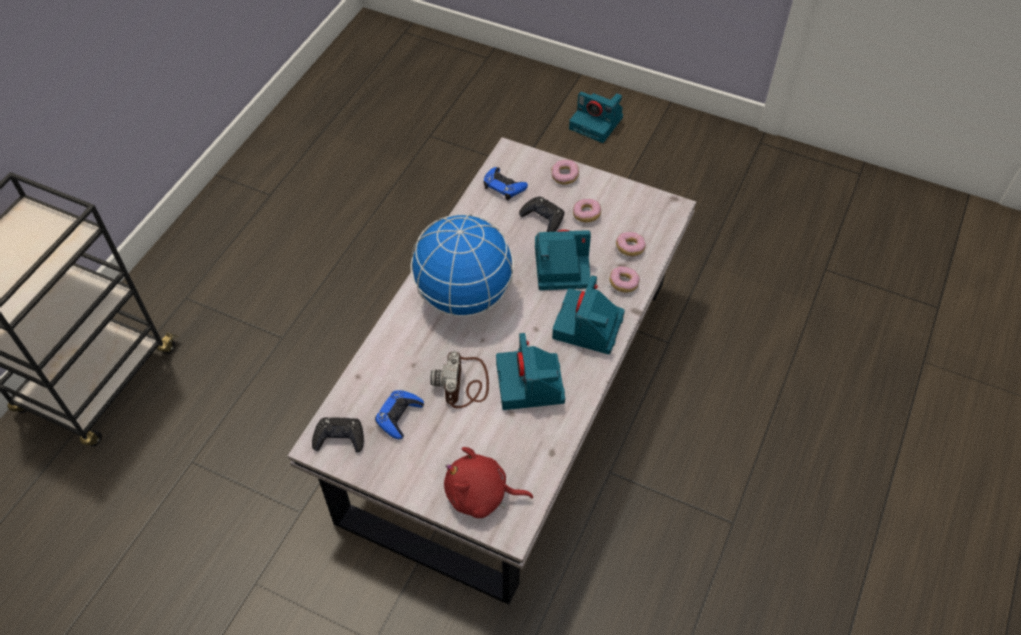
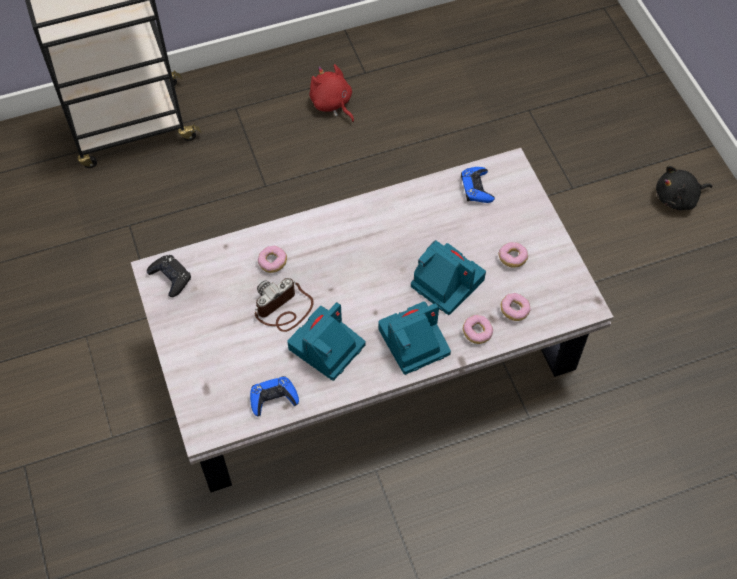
camera: 45 degrees right, 5 degrees up
(399, 416) = (220, 295): blue game controller -> blue game controller (273, 398)
(463, 296) = (353, 247): globe -> none
(481, 495) = (210, 392): red plush toy -> red plush toy (332, 104)
(543, 218) = (476, 235): black game controller -> none
(564, 176) = (532, 215): donut -> donut (272, 262)
(597, 123) = (678, 198): camera -> black plush toy

